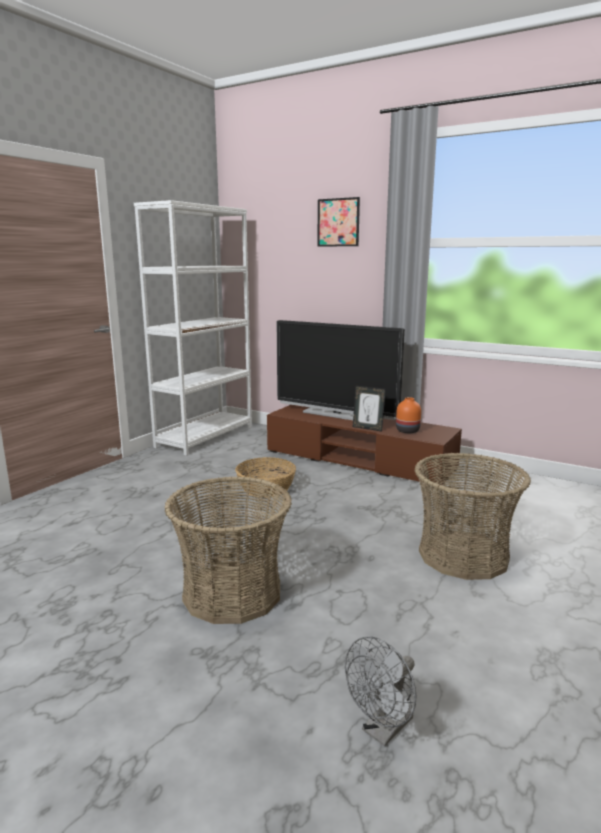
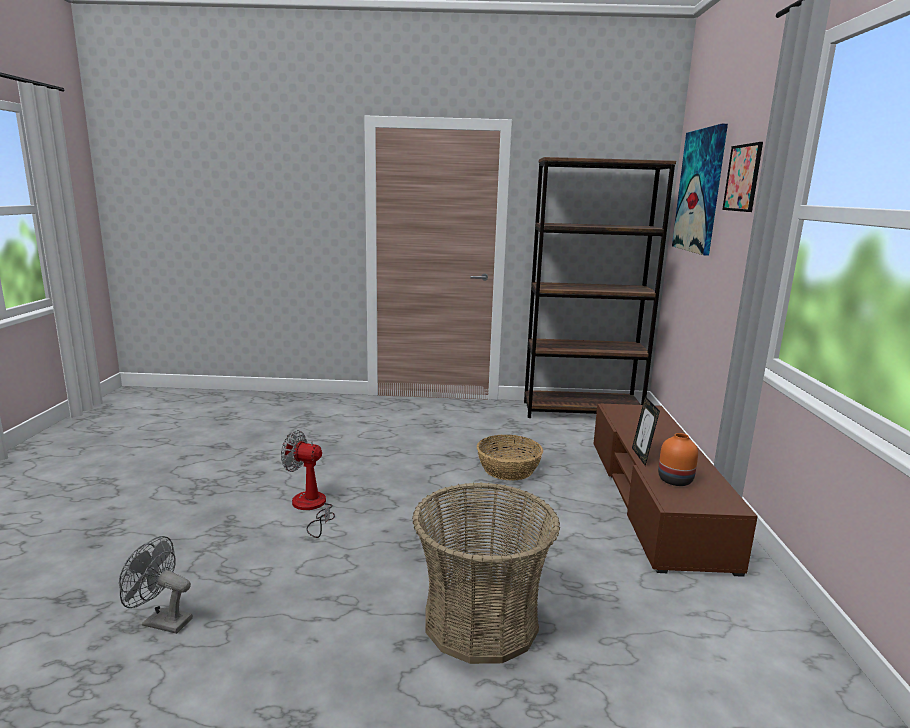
camera: 60 degrees right, 0 degrees up
(205, 437) = (581, 411): white bookcase -> brown bookcase
(232, 593) = (311, 508): basket -> fan
(271, 234) = (699, 191): none -> picture
(337, 414) = (661, 432): television -> none

